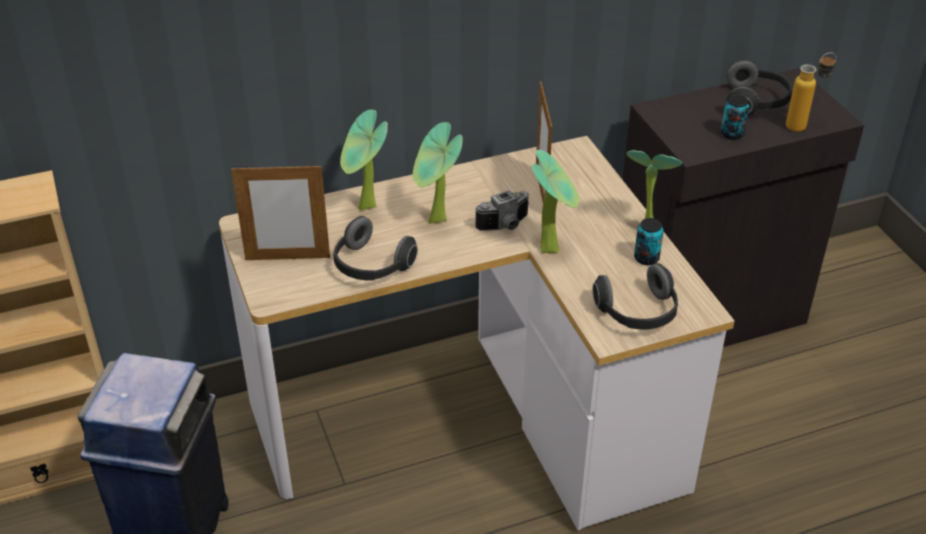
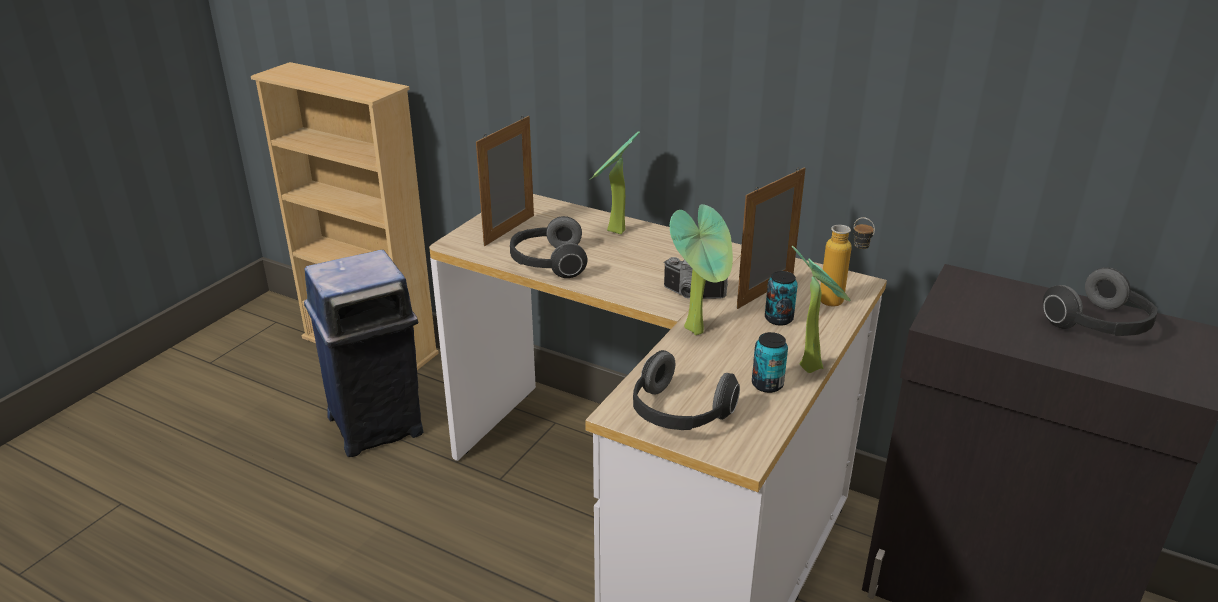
camera: 50 degrees right, 10 degrees down
(287, 258) = (509, 230): picture frame -> picture frame turned 75 degrees clockwise
(436, 222) = (644, 265): potted plant -> none
(732, 134) = (1015, 333): can -> can (778, 319)
(803, 125) = (1125, 370): bottle -> bottle (840, 304)

